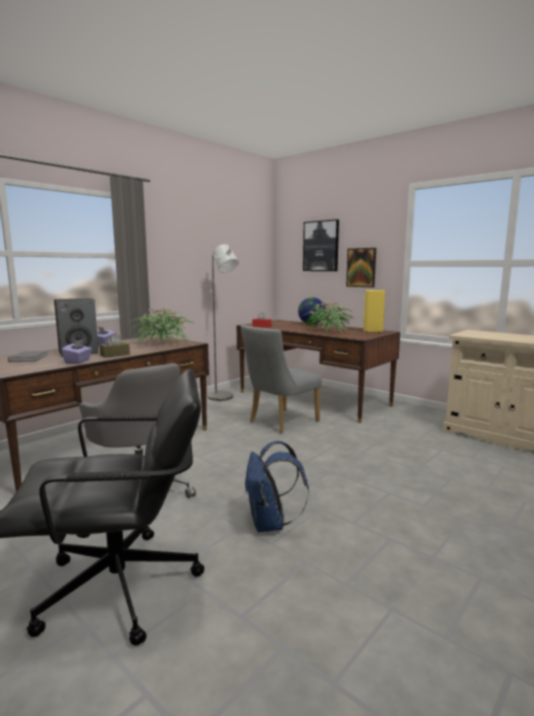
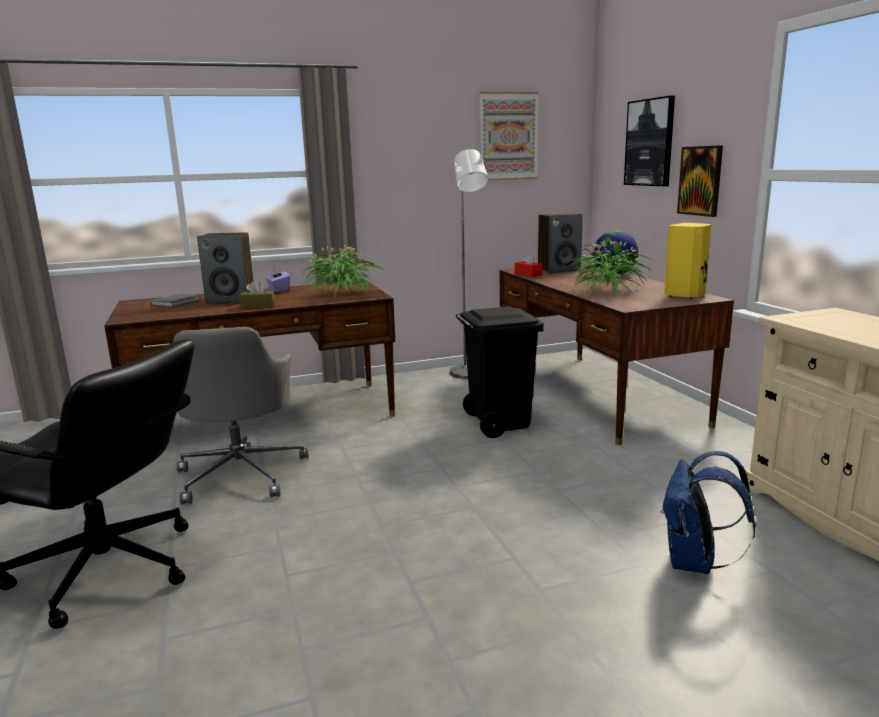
camera: 30 degrees right, 5 degrees up
(78, 361) = (206, 311): purple tissue box -> none
(232, 238) = (508, 136): none -> picture
(270, 524) = (314, 553): blue backpack -> blue backpack (695, 563)
(273, 323) = (559, 270): none -> speaker
(279, 422) = (498, 423): grey chair -> black trash can

